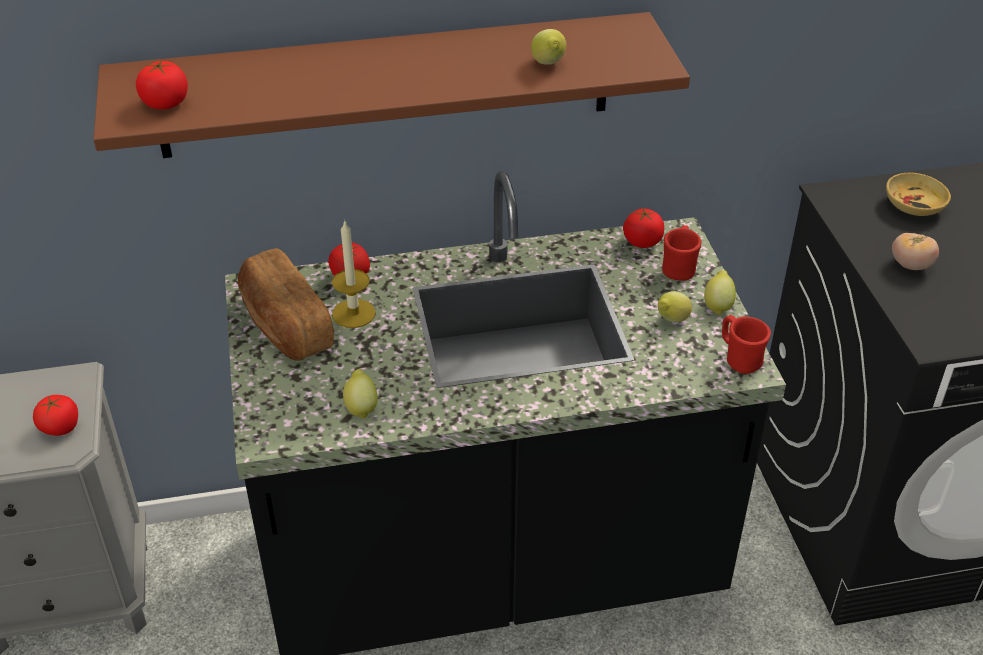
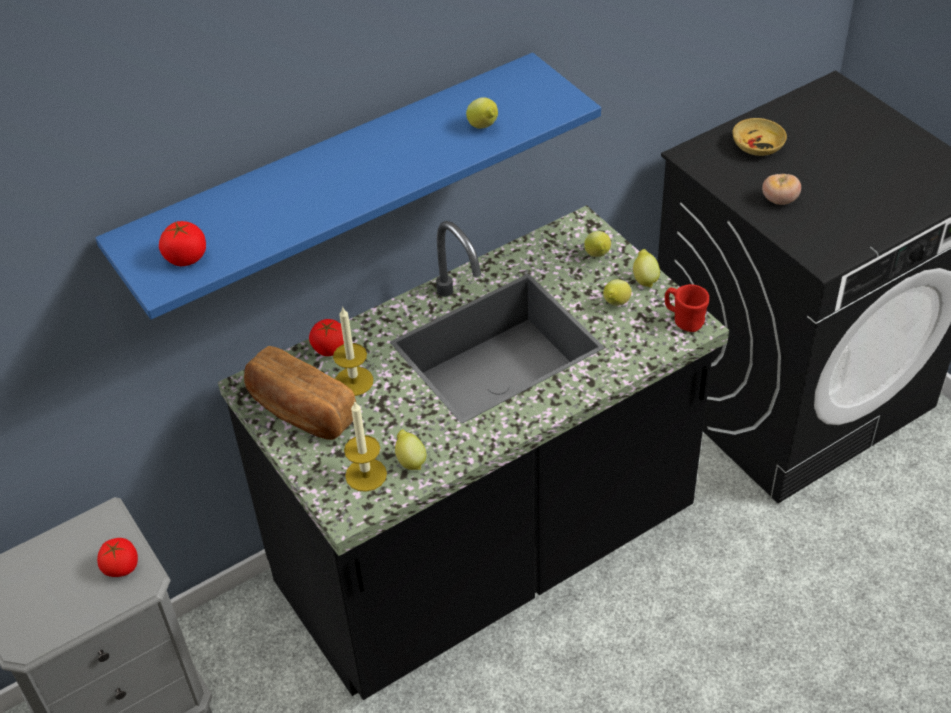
camera: 20 degrees left, 5 degrees up
(308, 406) = (366, 475): none -> candle
(386, 85) = (333, 177): brown shelf -> blue shelf
(642, 241) = (556, 240): tomato -> none
(679, 268) = (597, 255): red mug -> lemon

